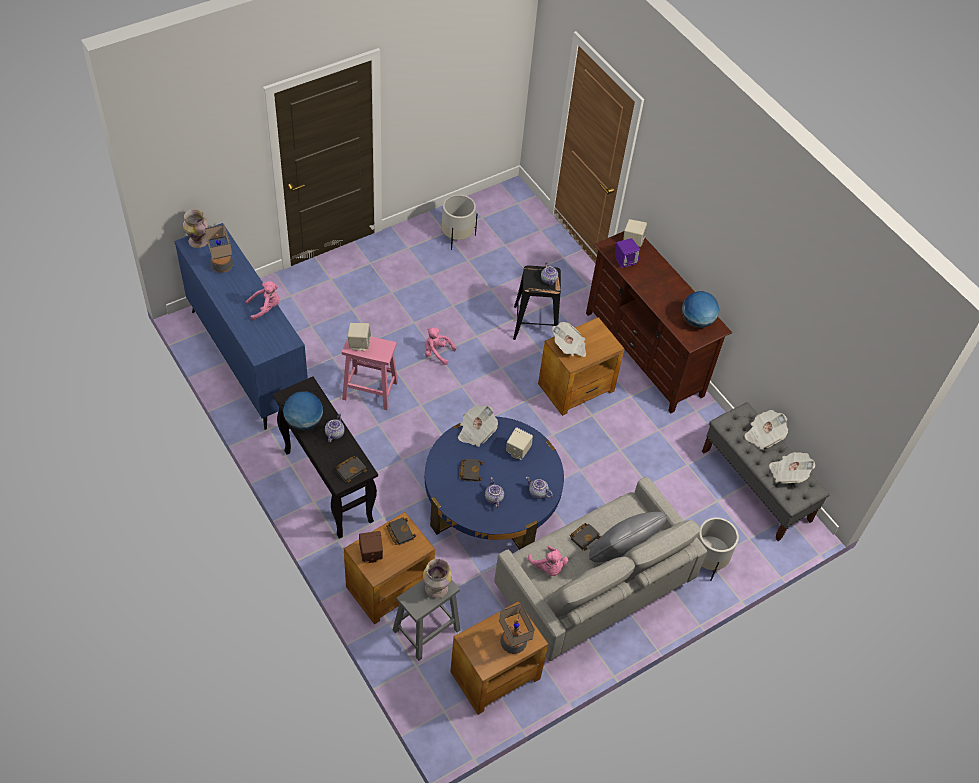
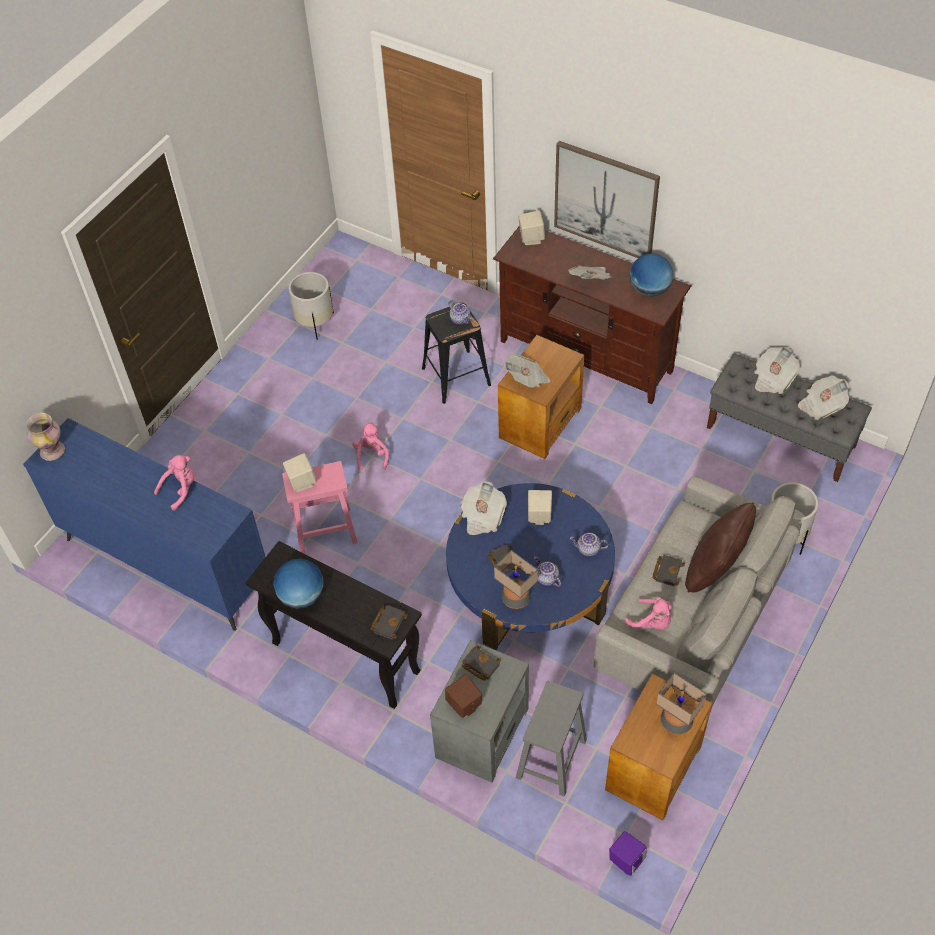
camera: 20 degrees left, 0 degrees up
(222, 265) = (98, 466): table lamp -> table lamp (516, 597)
(334, 433) = (344, 592): teapot -> none
(390, 587) = (483, 732): brown side table -> grey side table
(436, 589) = (558, 706): vase -> none
(437, 353) = (371, 456): pink plush toy -> pink plush toy turned 90 degrees clockwise
(622, 553) = (715, 569): grey pillow -> brown pillow
(625, 261) = (537, 261): purple speaker -> purple speaker (626, 859)
(656, 293) = (590, 280): none -> newspaper
(692, 236) = (605, 200): none -> picture

